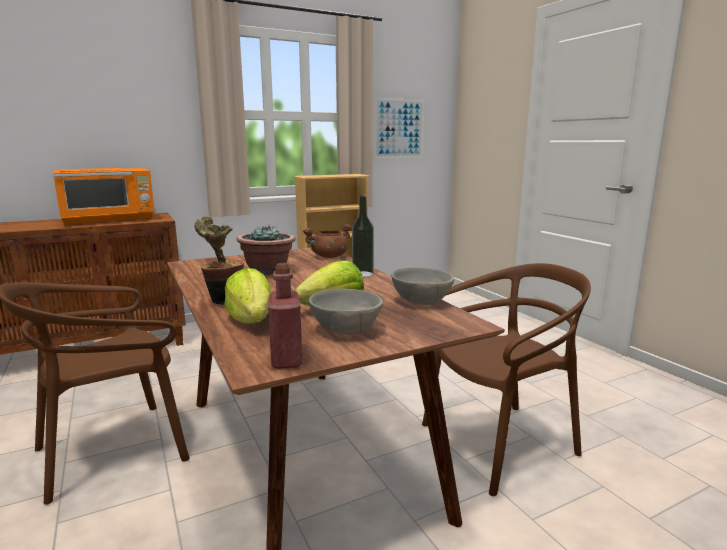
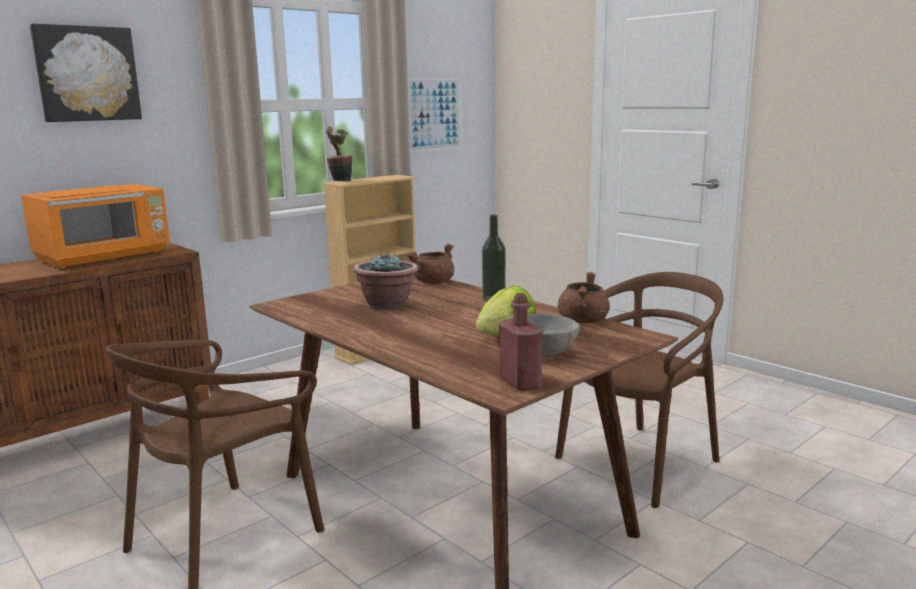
camera: 15 degrees left, 0 degrees up
(110, 84) = (87, 74): none -> picture
(223, 302) = (387, 341): potted plant -> potted plant (339, 181)
(251, 321) = (442, 355): lettuce -> none
(421, 301) = (582, 320): grey bowl -> brown cooking pot

